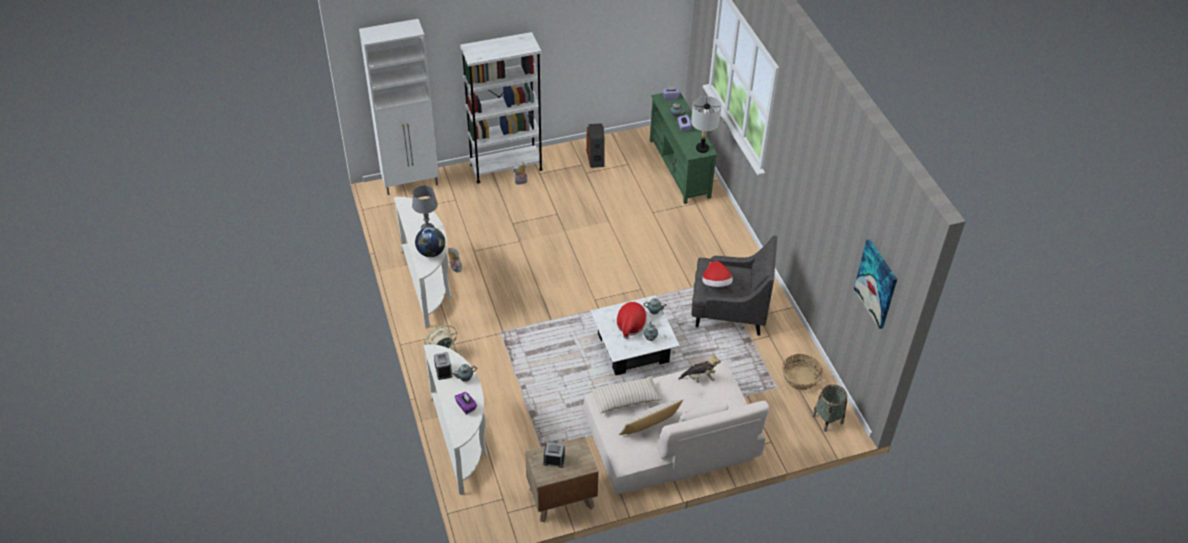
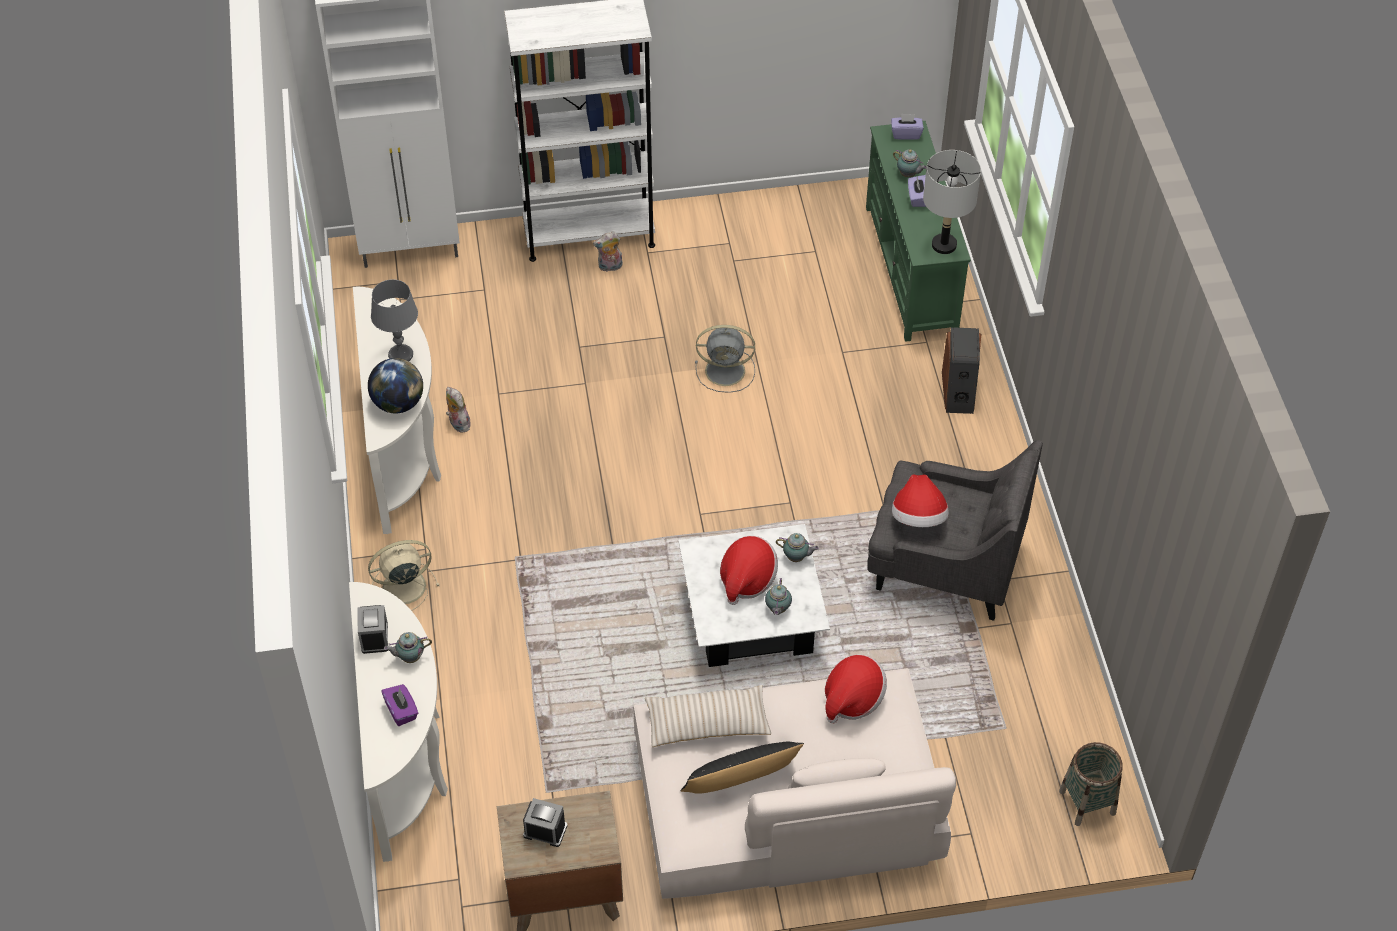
camera: 10 degrees right, 5 degrees up
(594, 227) = (727, 371): none -> grey fan
(596, 158) = (758, 233): speaker -> speaker (959, 392)
(650, 425) = (740, 780): beige pillow -> black pillow
(700, 378) = (852, 698): plush toy -> hat
(800, 378) = (1053, 715): basket -> none
(876, 283) = (1185, 579): picture -> none

